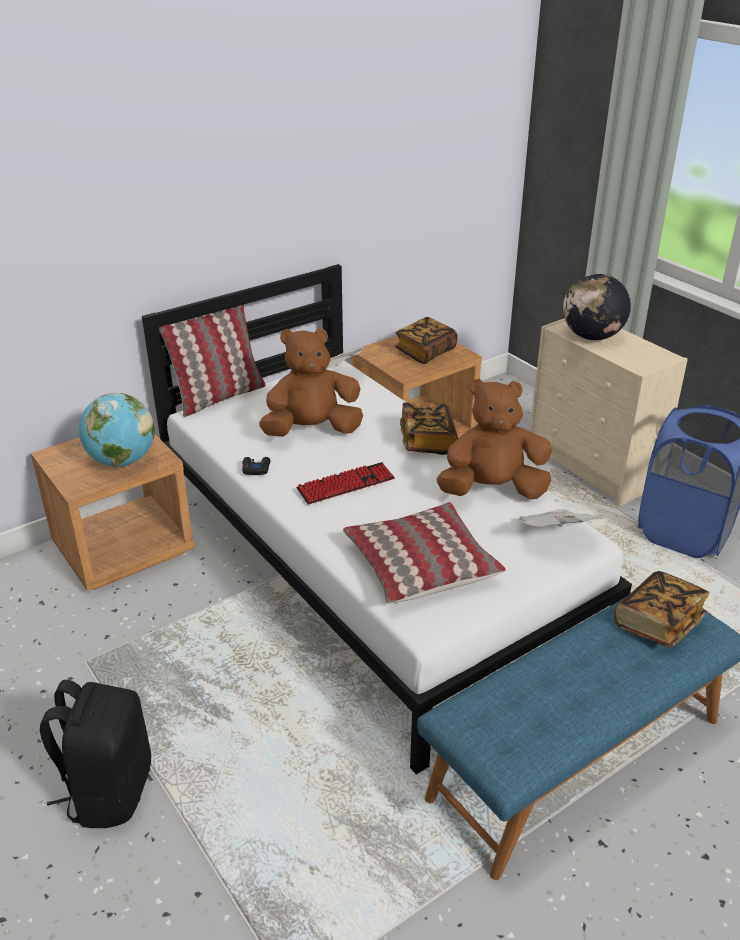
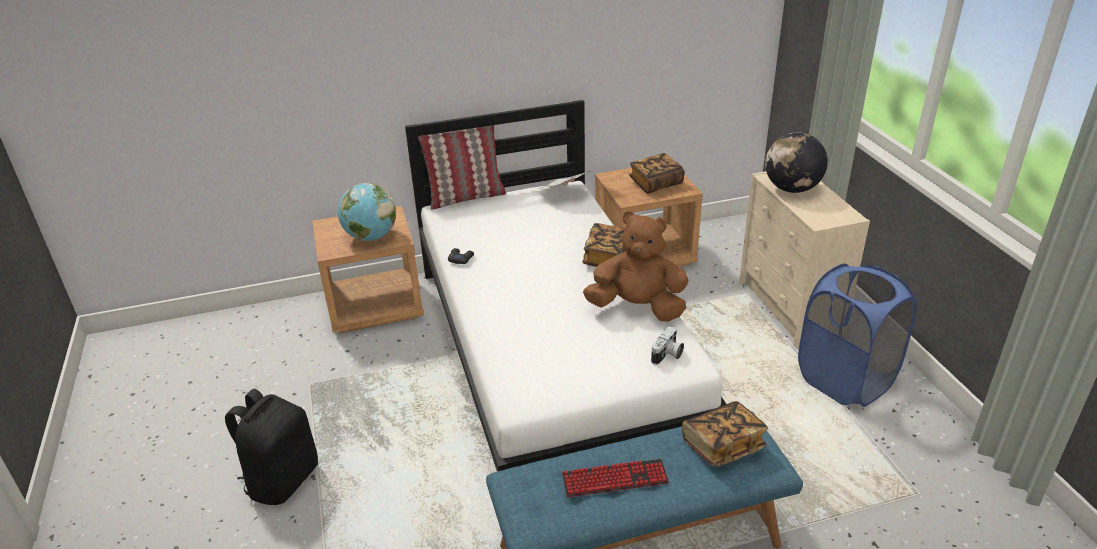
camera: 20 degrees right, 0 degrees up
(312, 430) = (521, 235): brown plush toy -> none
(346, 484) = (521, 283): keyboard -> keyboard (615, 479)
(420, 565) = (542, 357): pillow -> none
(556, 536) = (667, 355): newspaper -> camera

